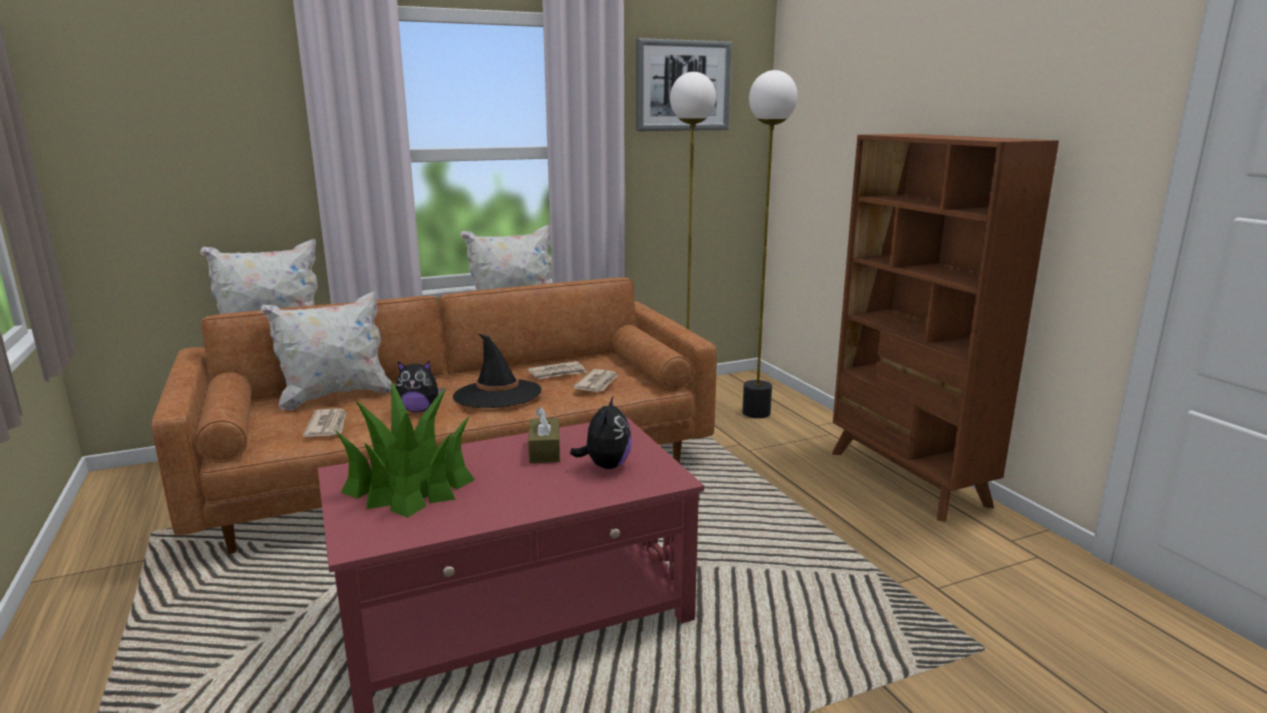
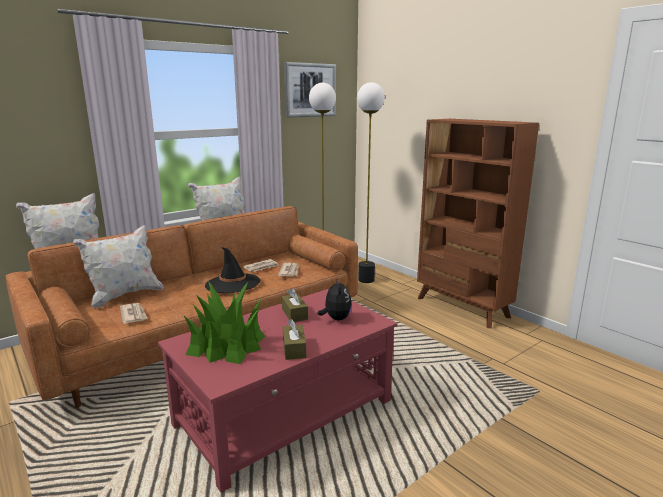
camera: 15 degrees left, 0 degrees up
(419, 410) = (188, 298): plush toy -> none
(505, 506) = (294, 349): none -> brown tissue box

